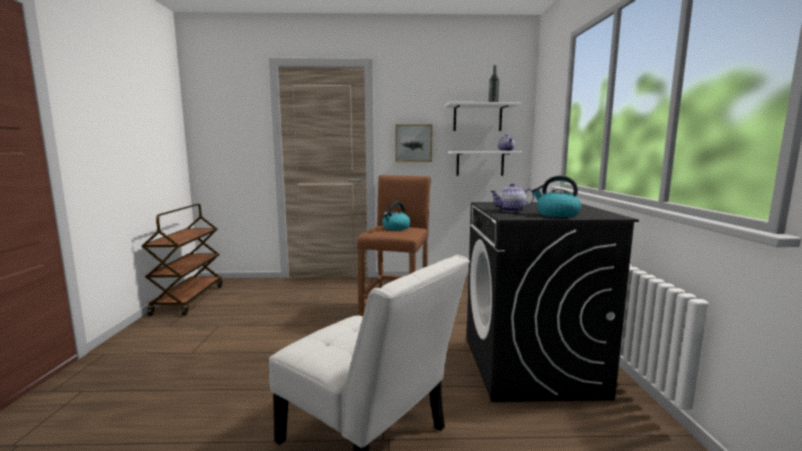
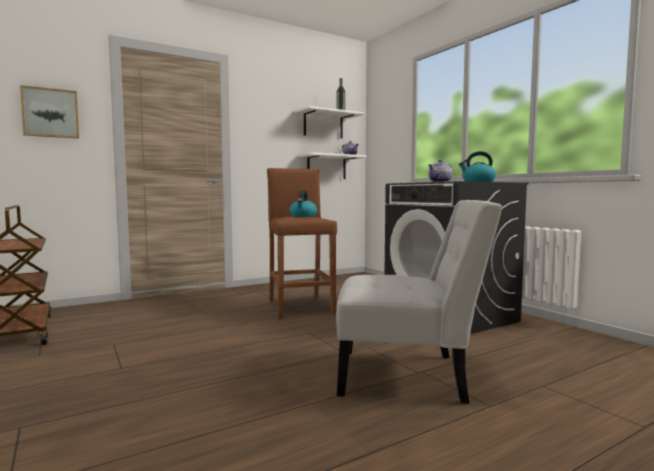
camera: 30 degrees left, 5 degrees down
(413, 143) = (268, 145): picture -> picture (50, 113)

